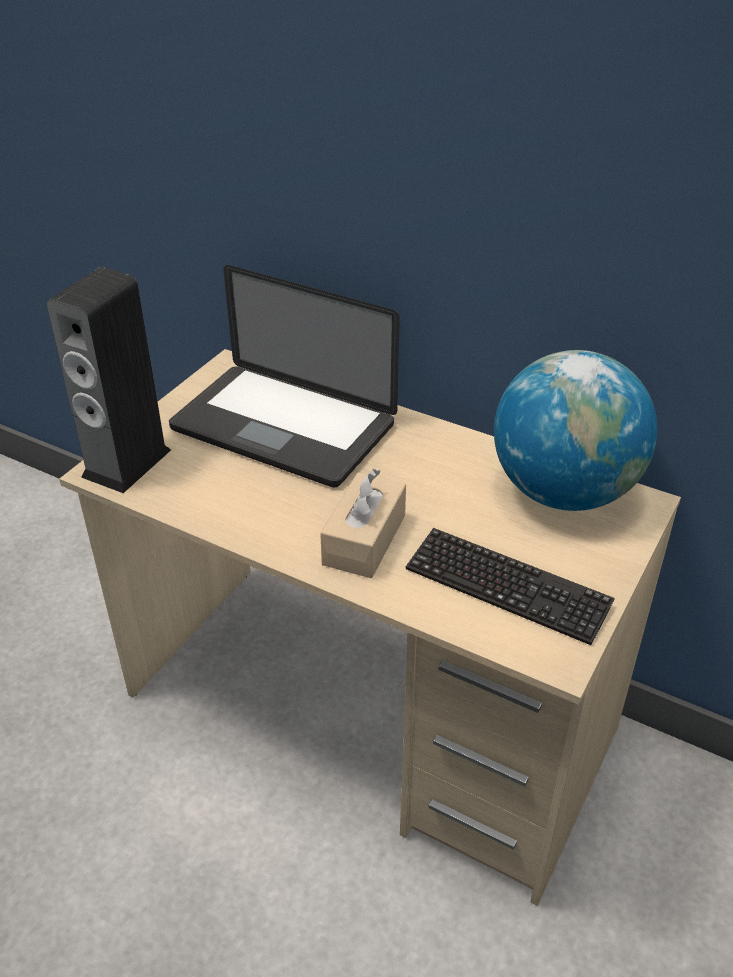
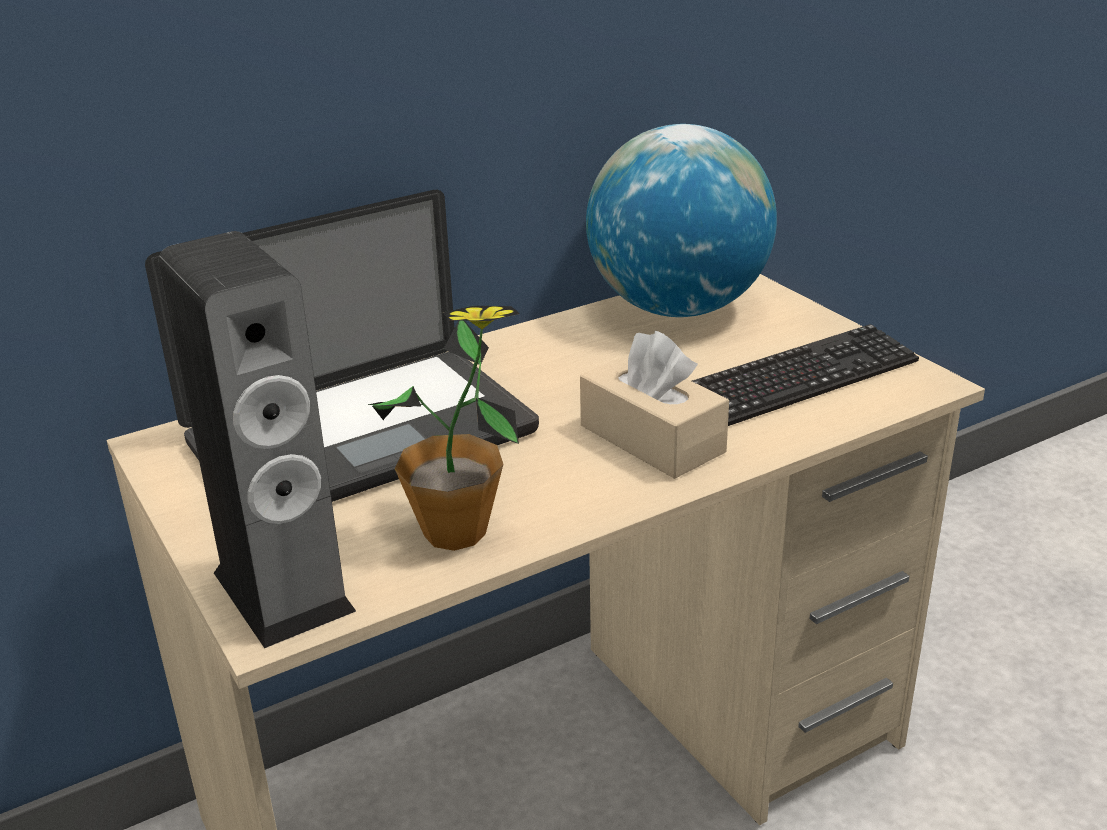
camera: 60 degrees left, 10 degrees down
(211, 498) = (455, 532): none -> potted plant

